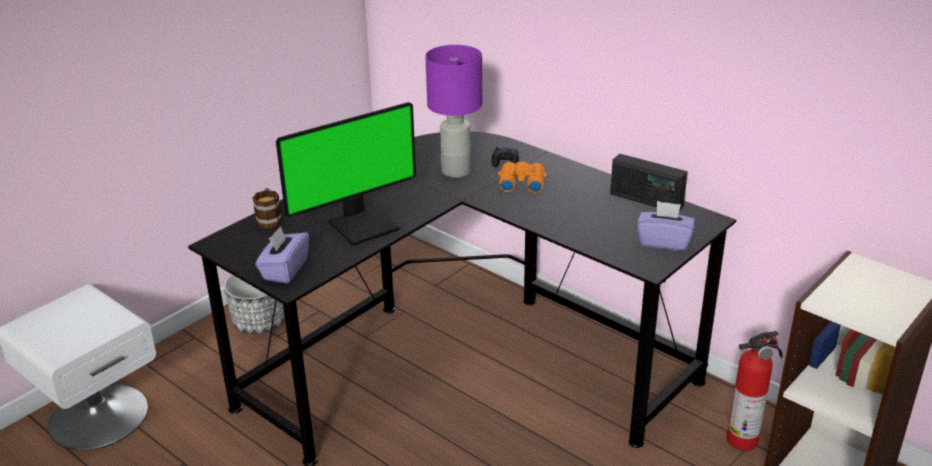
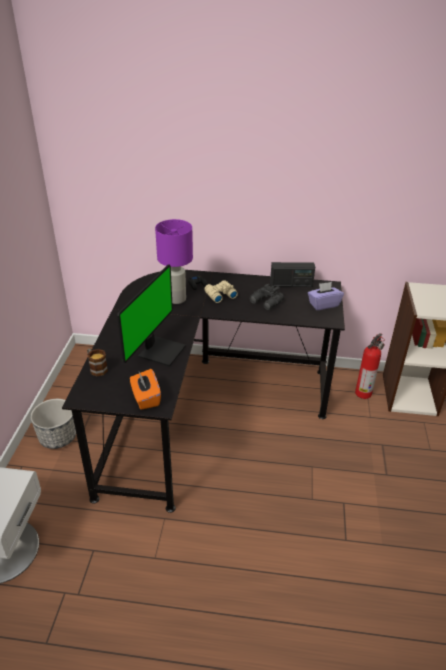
camera: 35 degrees left, 5 degrees up
(284, 270) = (146, 398): purple tissue box -> orange tissue box
(521, 183) = (219, 295): orange binoculars -> beige binoculars
(577, 212) = (266, 302): none -> black binoculars

